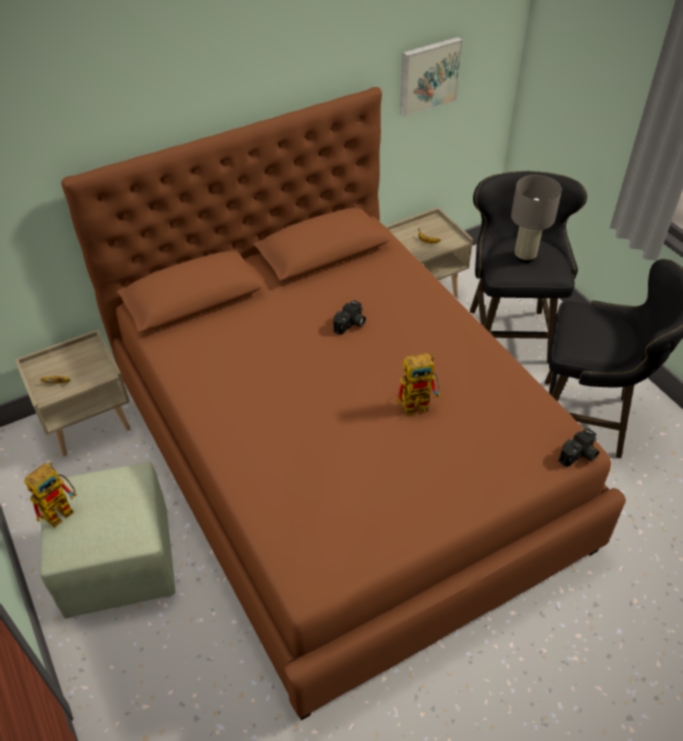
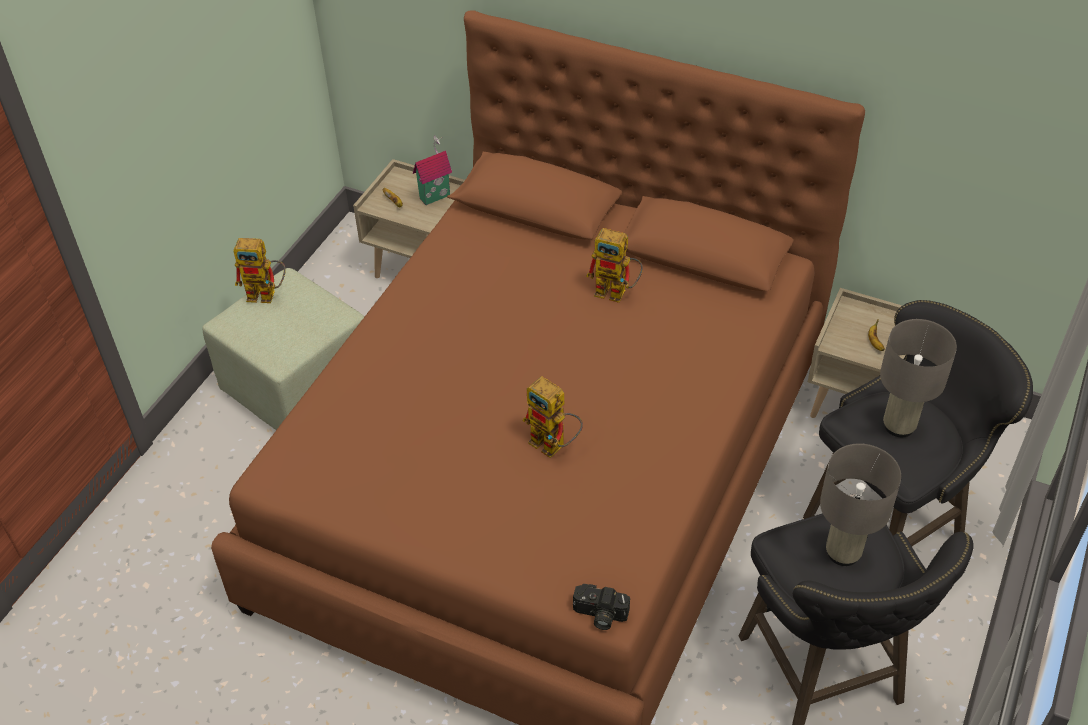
camera: 55 degrees right, 0 degrees up
(79, 358) = (434, 195): none -> toy house
(315, 304) = (617, 292): none -> toy robot
(351, 325) = (614, 334): camera -> none
(428, 75) = (962, 134): picture -> none
(598, 328) = (842, 553): none -> grey table lamp

